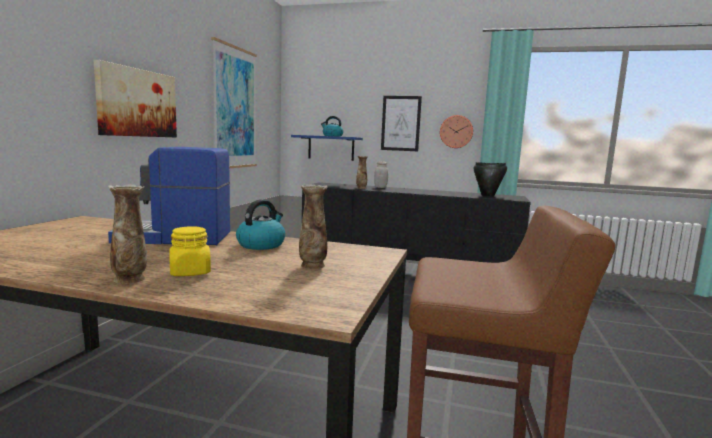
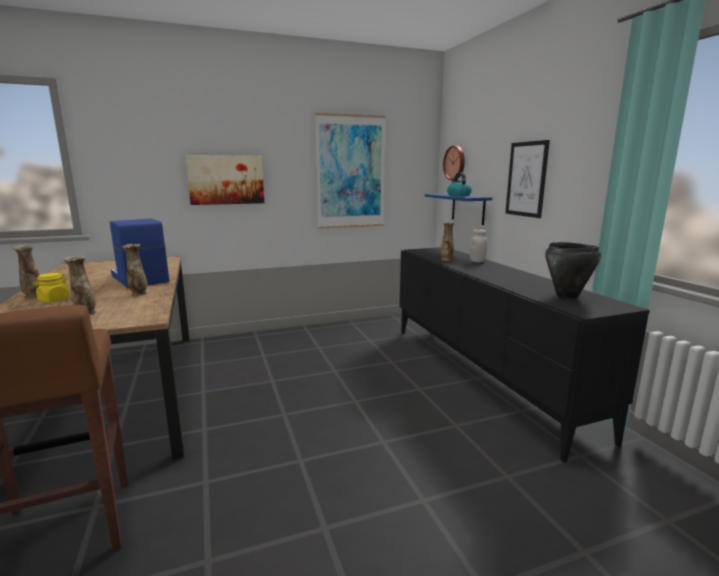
camera: 55 degrees right, 5 degrees up
(261, 244) = (138, 294): kettle -> vase
(456, 131) = (585, 191): wall clock -> wall clock (455, 163)

